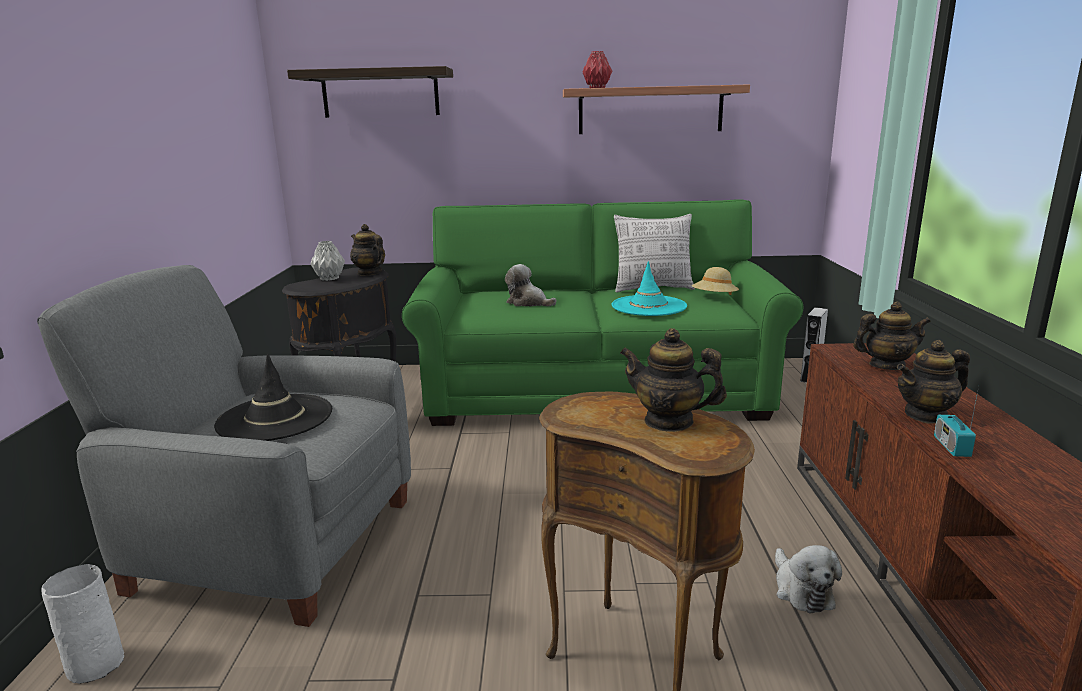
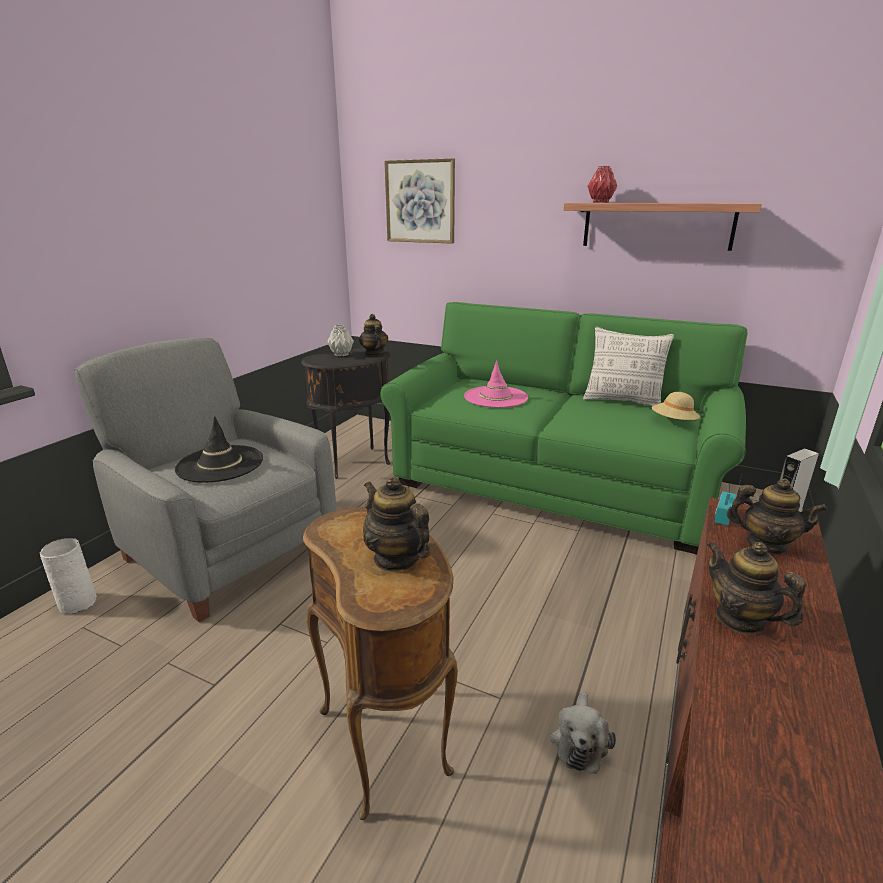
camera: 25 degrees right, 5 degrees up
(380, 93) = (420, 202): shelf -> picture
(528, 303) = (496, 397): plush toy -> pink hat
(649, 306) = (596, 420): turquoise hat -> none
(926, 415) = (740, 619): teapot -> teapot turned 45 degrees clockwise
(951, 447) = (723, 668): radio -> radio (722, 517)

